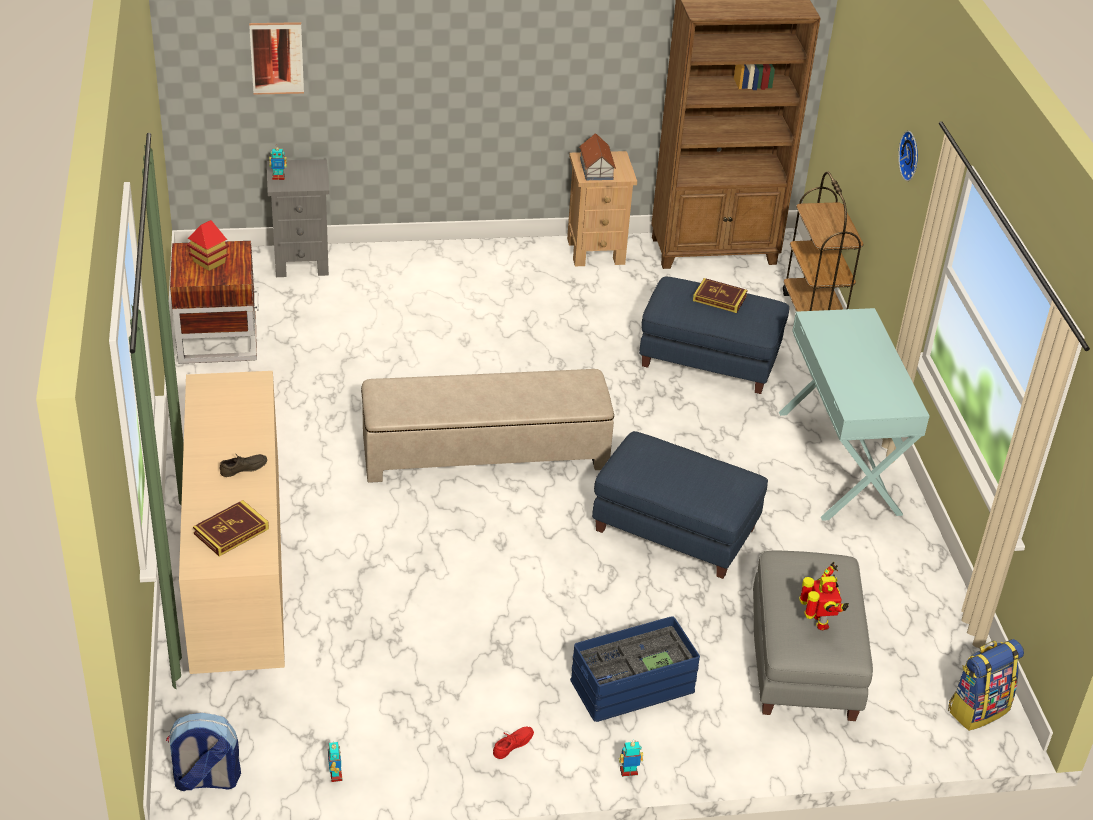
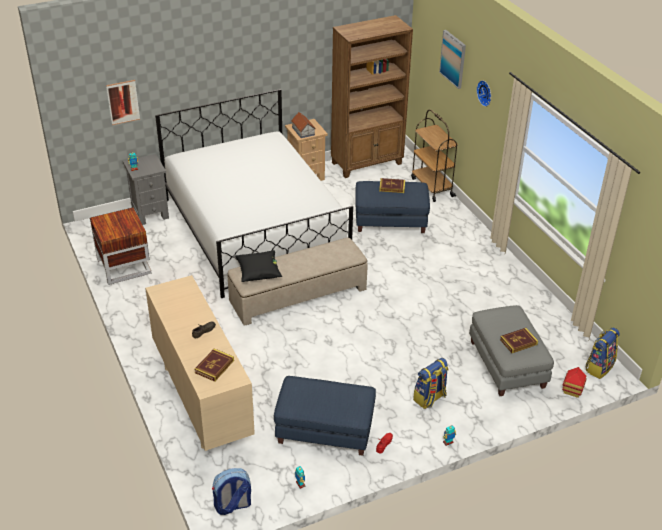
camera: 15 degrees left, 0 degrees up
(209, 262) = (116, 224): toy house -> toy house (572, 391)
(412, 394) = (258, 272): none -> black pillow
(462, 324) = (254, 229): none -> white bed
(632, 686) = (430, 398): blue storage box -> backpack
(674, 529) = (413, 312): blue ottoman -> blue ottoman (324, 429)
(818, 622) = (518, 342): toy robot -> book
(839, 462) = (478, 259): turquoise desk -> none
(878, 84) = (453, 59): none -> picture

